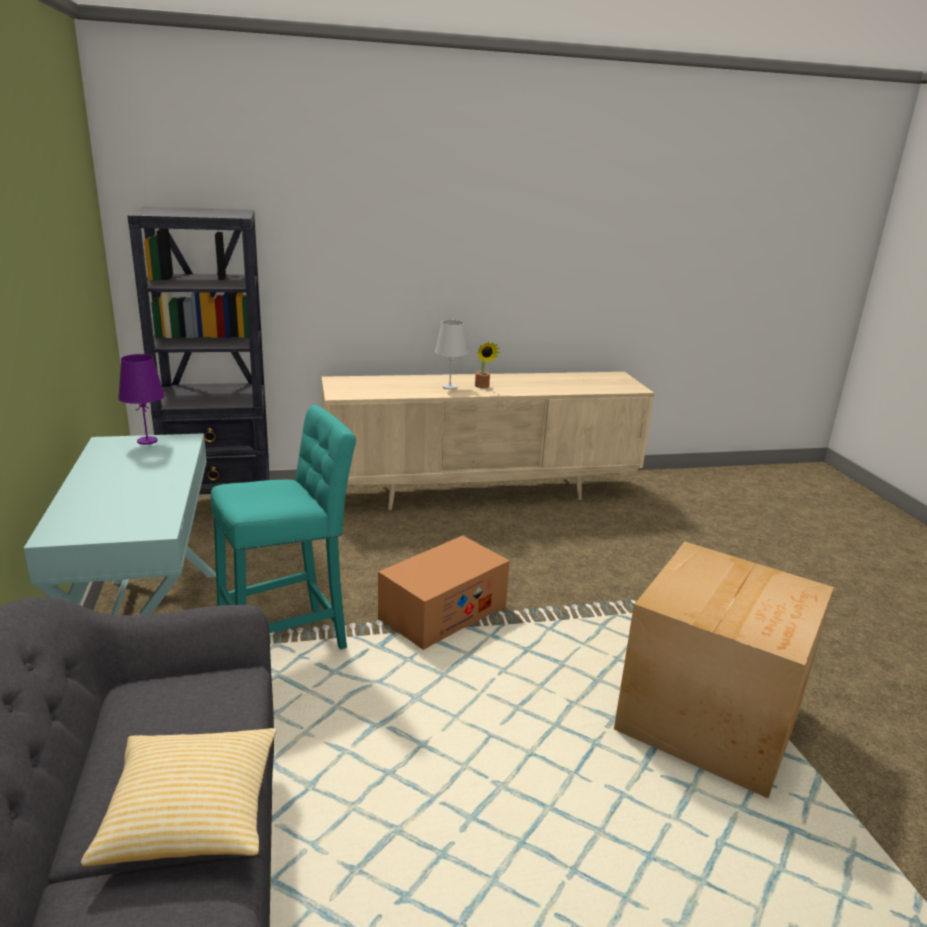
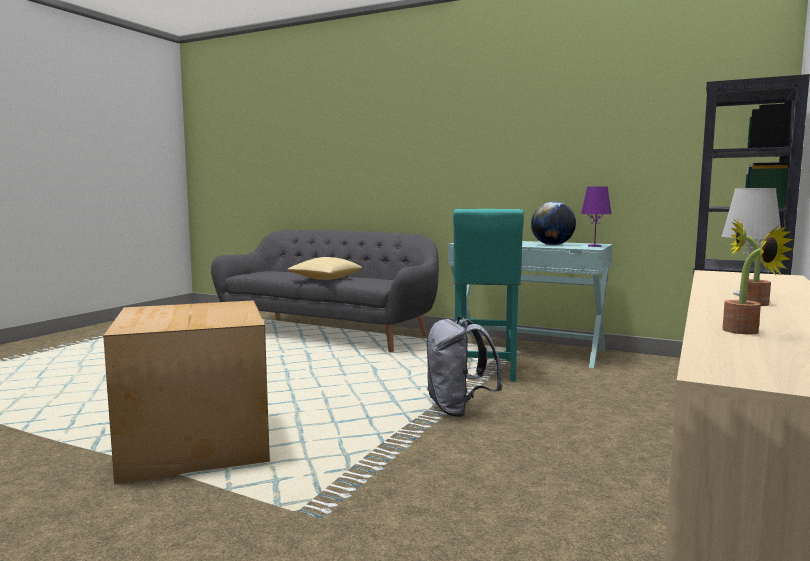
camera: 130 degrees right, 15 degrees down
(148, 463) = (552, 245): none -> globe
(443, 612) = (458, 409): cardboard box -> grey backpack
(562, 386) = (747, 332): none -> potted plant

